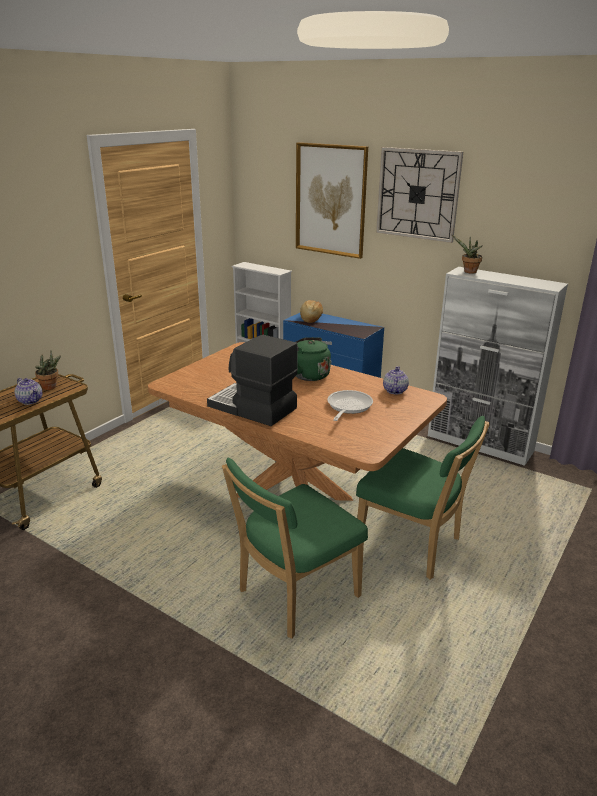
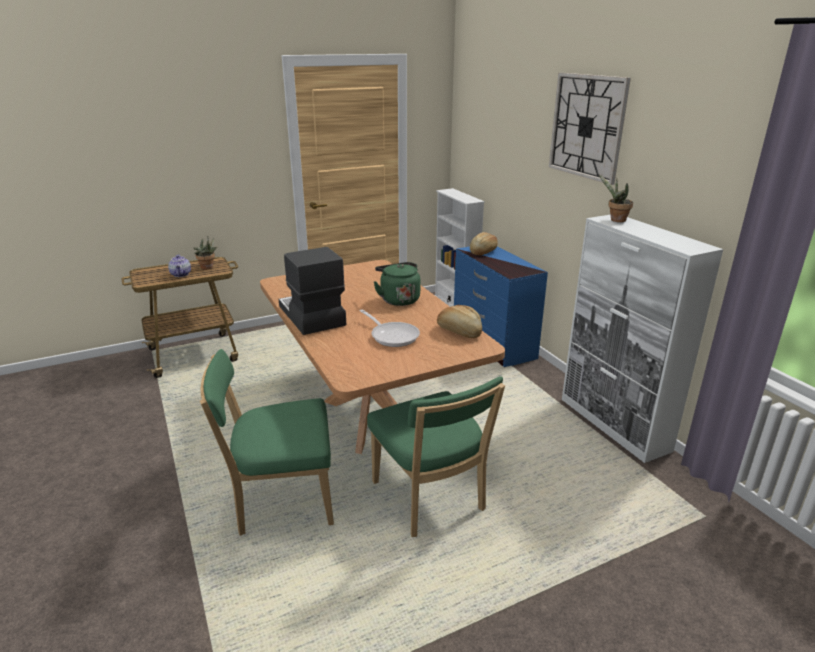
camera: 30 degrees right, 0 degrees up
(330, 200) = (517, 130): picture -> none
(348, 407) = (392, 335): frying pan -> frying pan turned 90 degrees clockwise
(394, 390) = (459, 332): teapot -> bread

